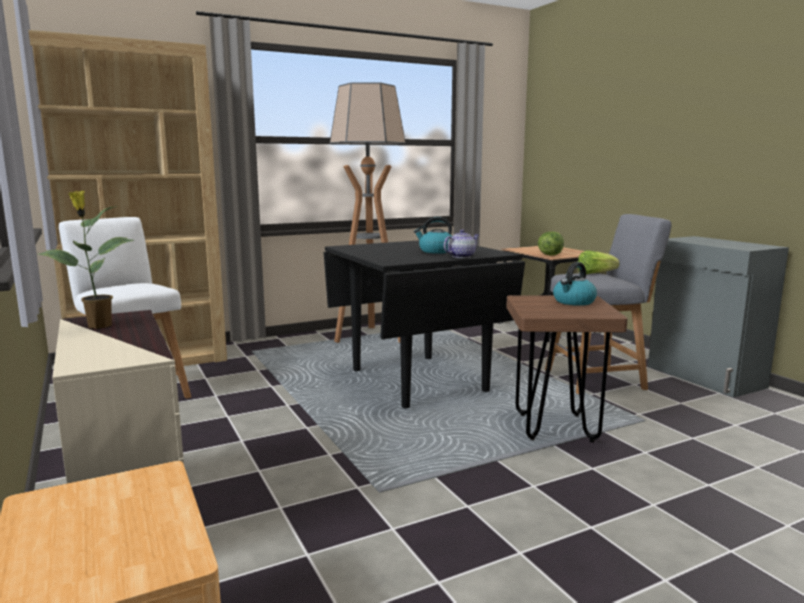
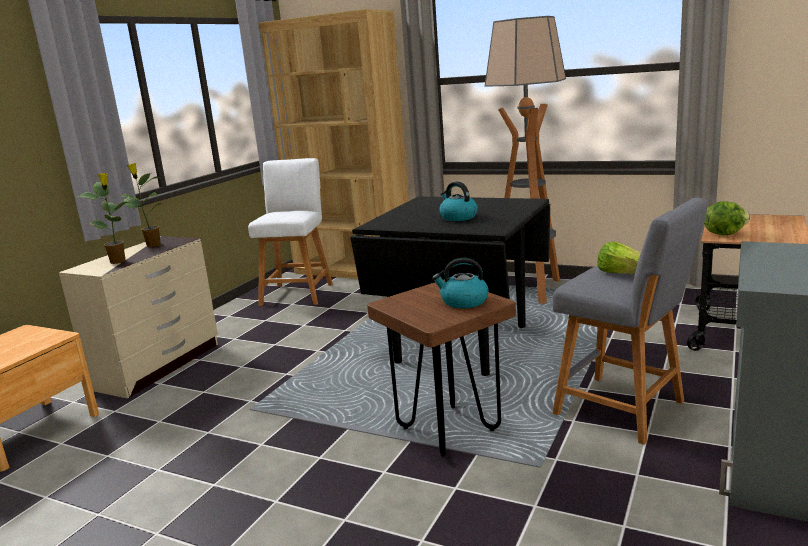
camera: 55 degrees right, 5 degrees up
(125, 345) = (118, 261): none -> potted plant
(461, 256) = (444, 228): teapot -> none

